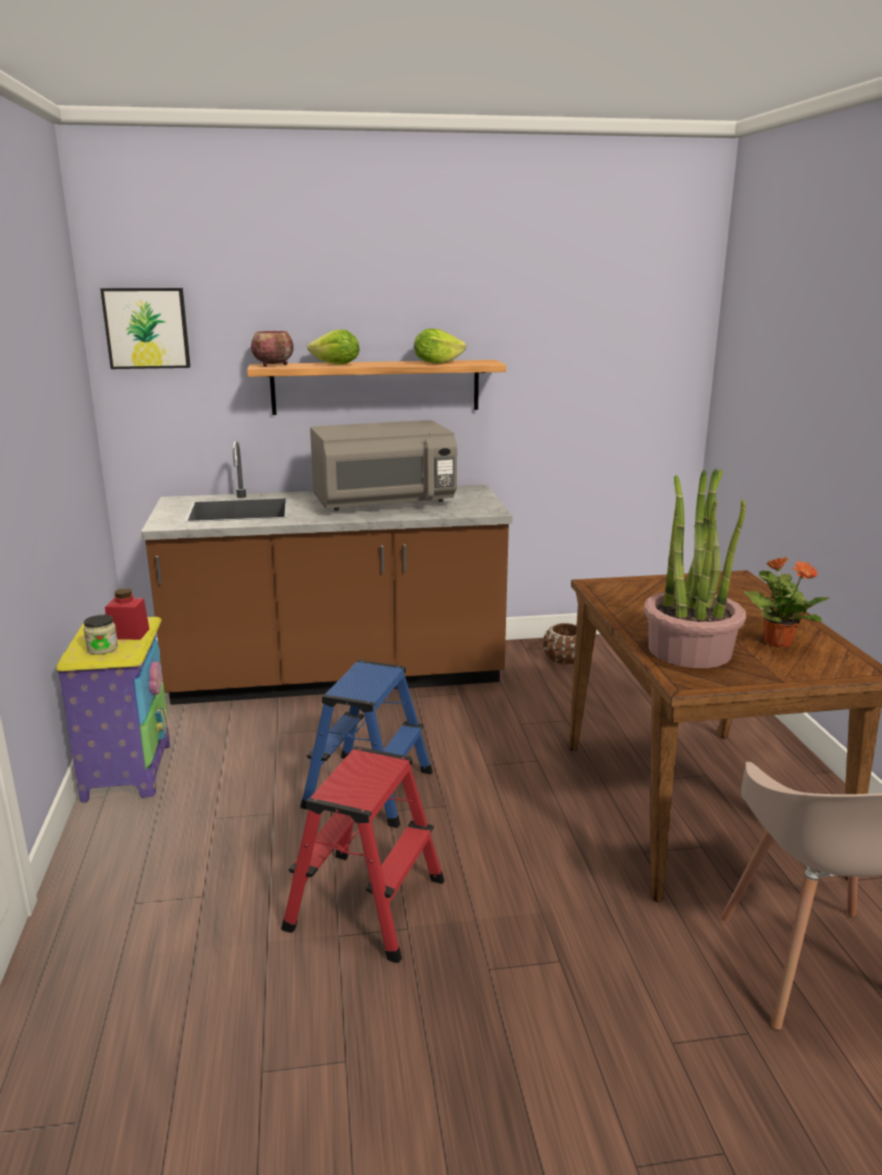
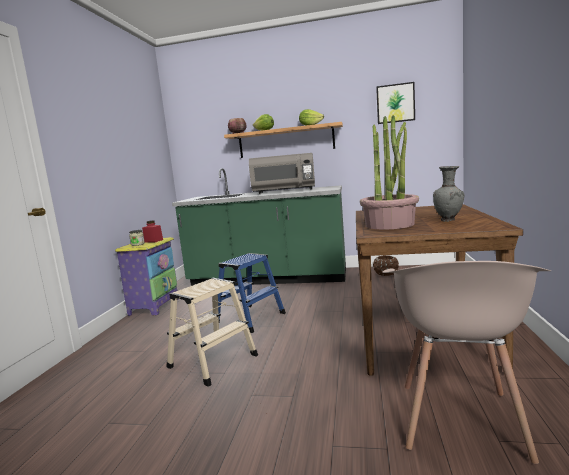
camera: 20 degrees right, 10 degrees down
(147, 328) = (189, 124): picture -> picture (395, 103)
(337, 678) = (268, 279): brown counter -> green counter
(366, 903) = (213, 360): red step ladder -> beige step ladder
(777, 642) = (449, 221): potted plant -> grey vase

